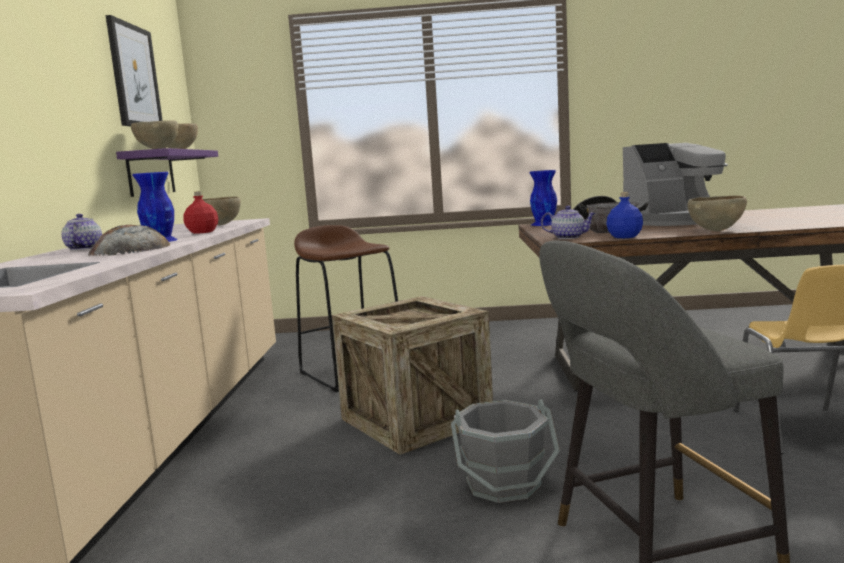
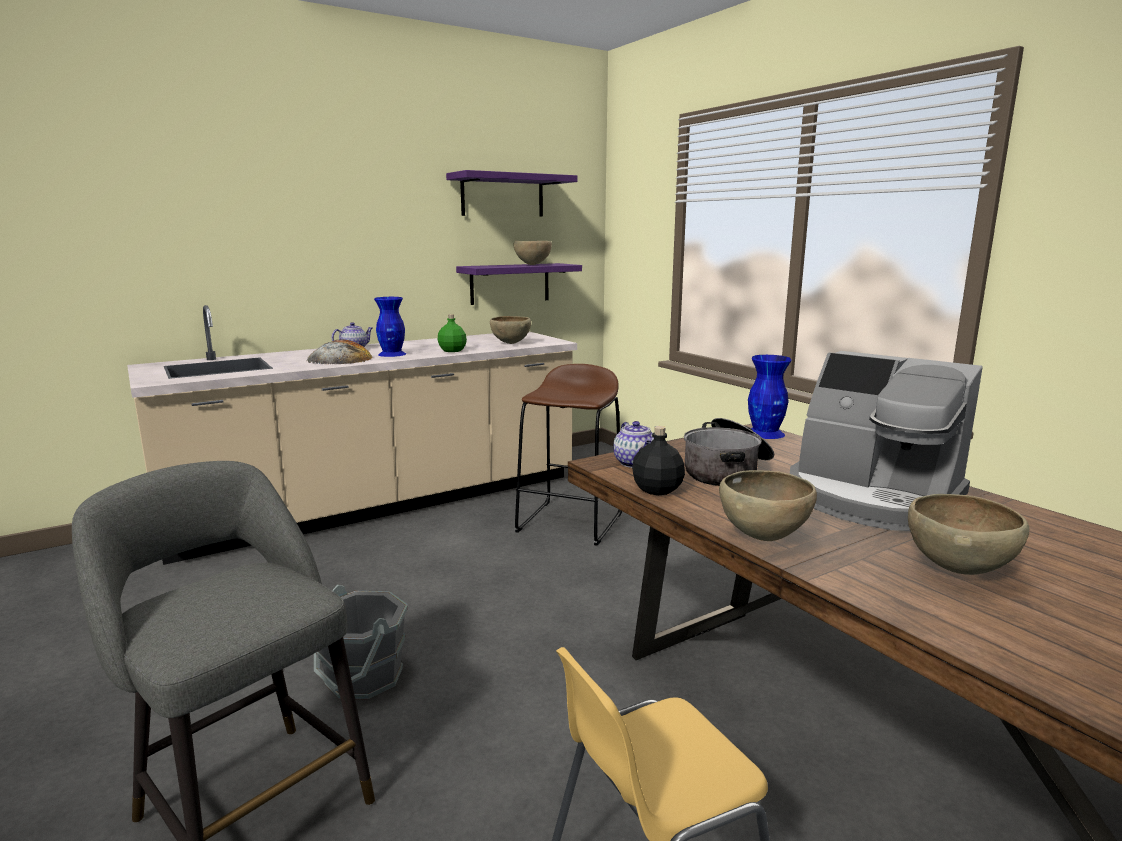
camera: 55 degrees right, 5 degrees up
(134, 76) = (502, 196): picture -> purple shelf
(158, 149) = (492, 266): brown bowl -> brown bowl (958, 569)
(202, 232) = (452, 350): red bottle -> green bottle
(416, 419) = (480, 589): crate -> none
(625, 237) = (657, 490): blue bottle -> black bottle

